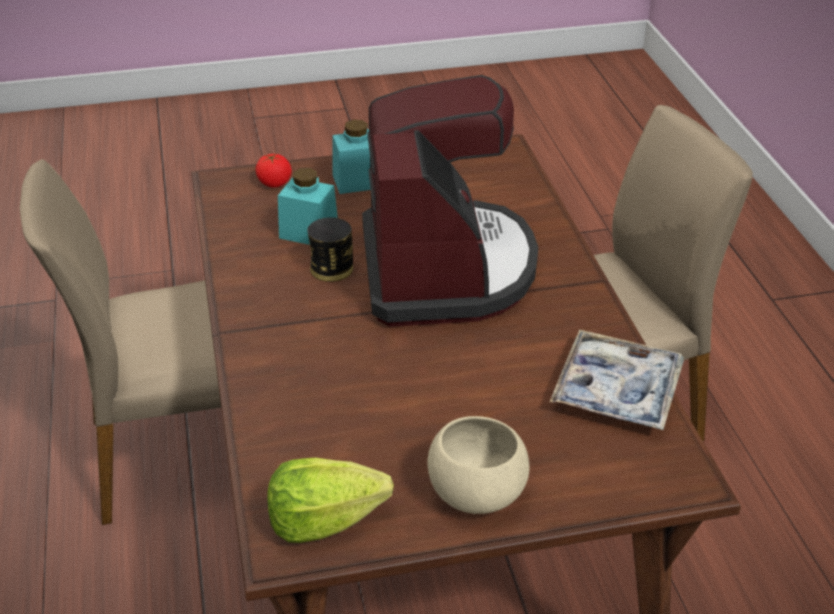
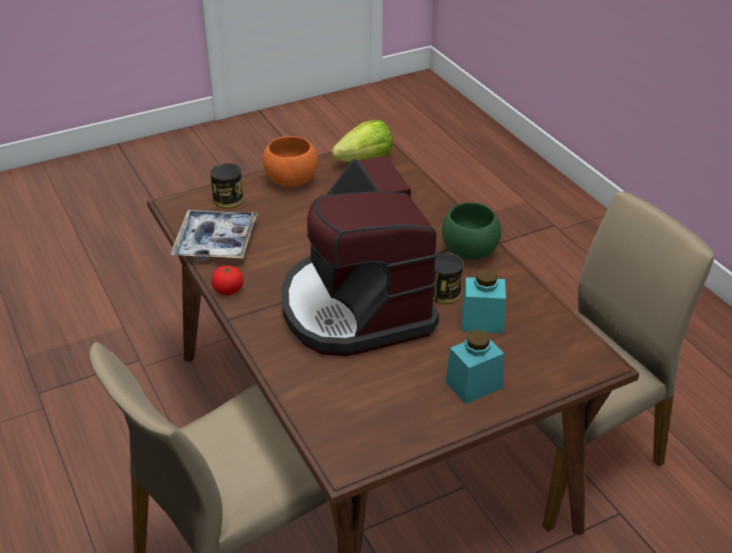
camera: 165 degrees right, 0 degrees up
(265, 313) = (469, 252): none -> green bowl
(274, 183) = (549, 368): tomato -> tomato (228, 290)
(476, 493) = (291, 181): beige bowl -> orange bowl
(593, 472) = (228, 199): none -> can

